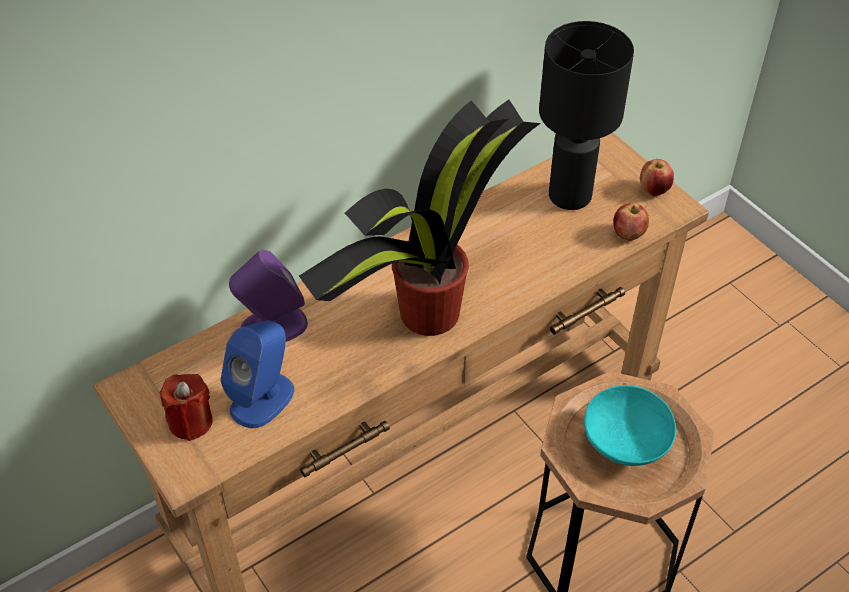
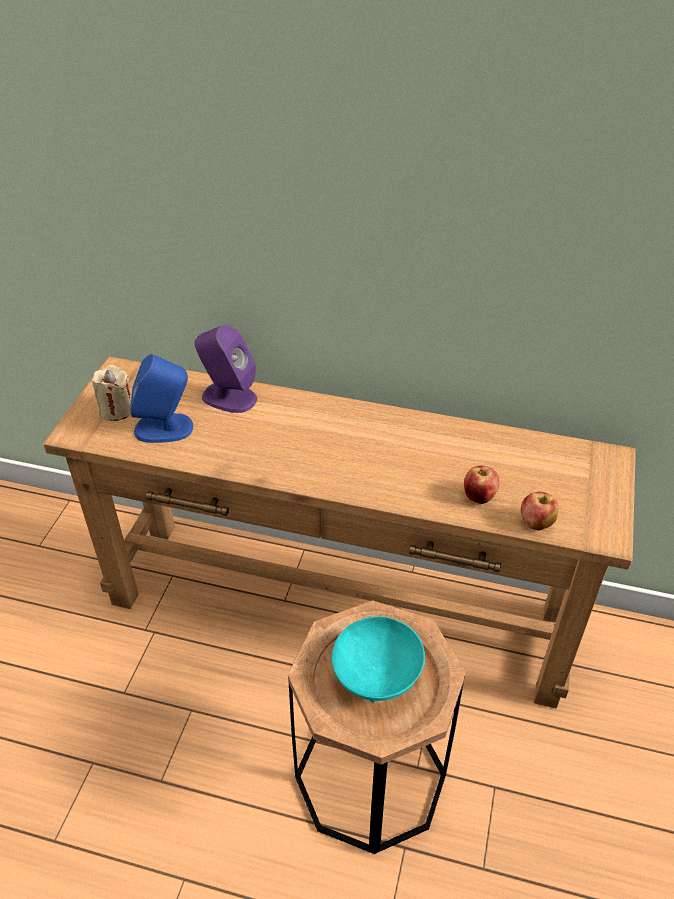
camera: 50 degrees right, 5 degrees down
(190, 422) = (116, 410): red candle -> beige candle
(426, 315) = (319, 460): potted plant -> none
(568, 196) = (530, 466): black table lamp -> none
(654, 190) = (606, 512): apple -> apple (479, 497)

